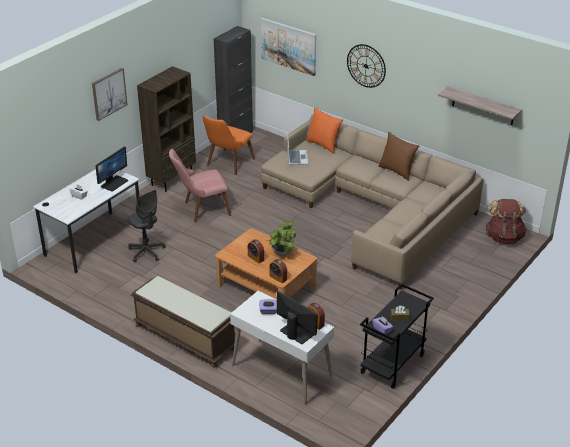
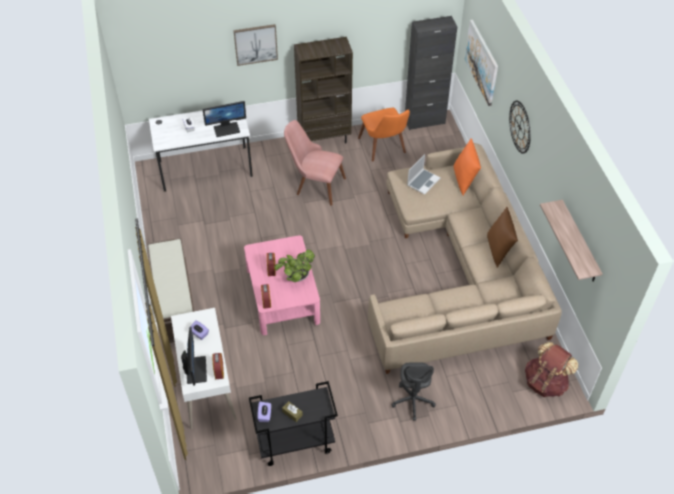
camera: 40 degrees right, 15 degrees up
(146, 252) = (231, 202): grey office chair -> grey office chair (413, 401)
(227, 165) = (385, 149): orange chair -> orange chair turned 90 degrees counterclockwise
(266, 286) = (283, 296): brown coffee table -> pink coffee table

